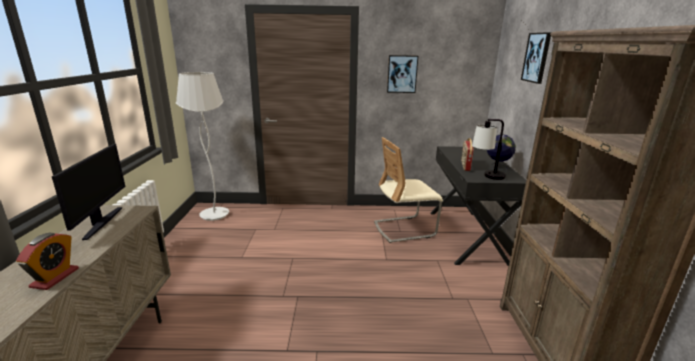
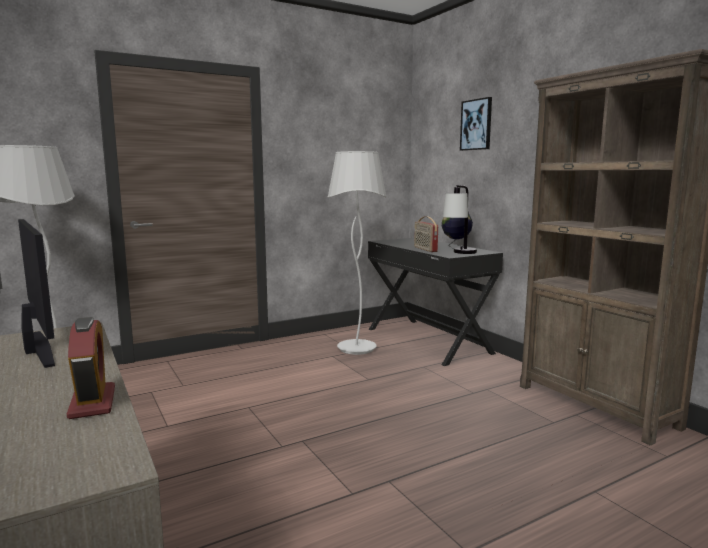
camera: 30 degrees left, 10 degrees down
(402, 74) = (316, 154): picture -> none
(404, 229) = (356, 349): beige chair -> white floor lamp

